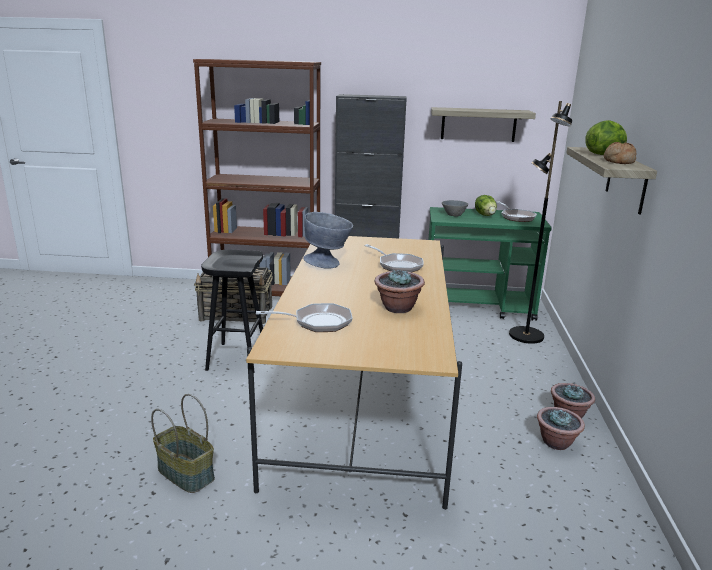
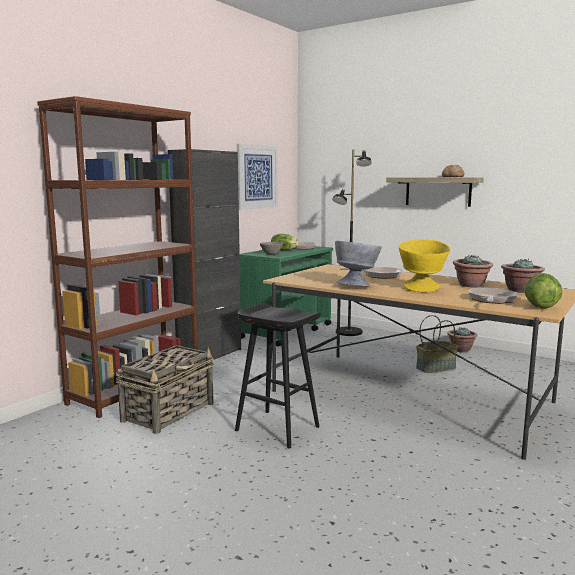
camera: 60 degrees left, 10 degrees down
(187, 473) = (487, 485): basket -> basket (435, 367)
(339, 289) = (421, 290): none -> yellow bowl
(478, 124) = (257, 177): shelf -> picture
(556, 442) = (490, 360): potted plant -> potted plant (520, 291)
(604, 154) = (425, 177): lettuce -> lettuce (540, 307)

